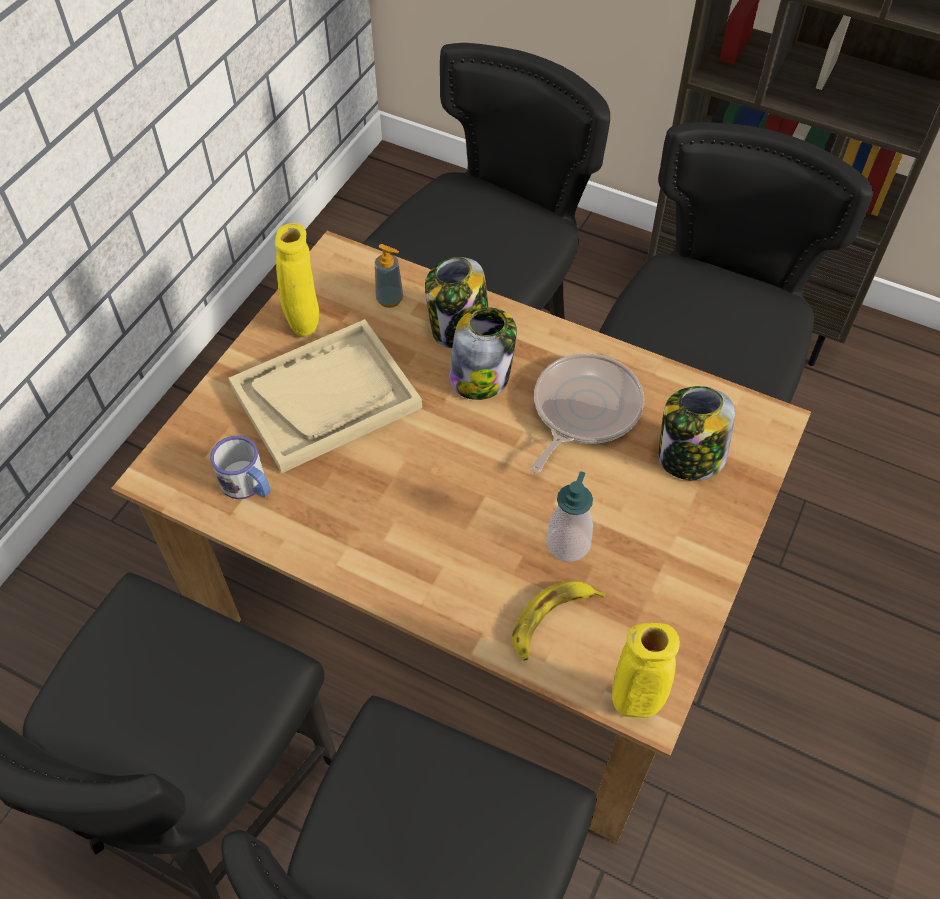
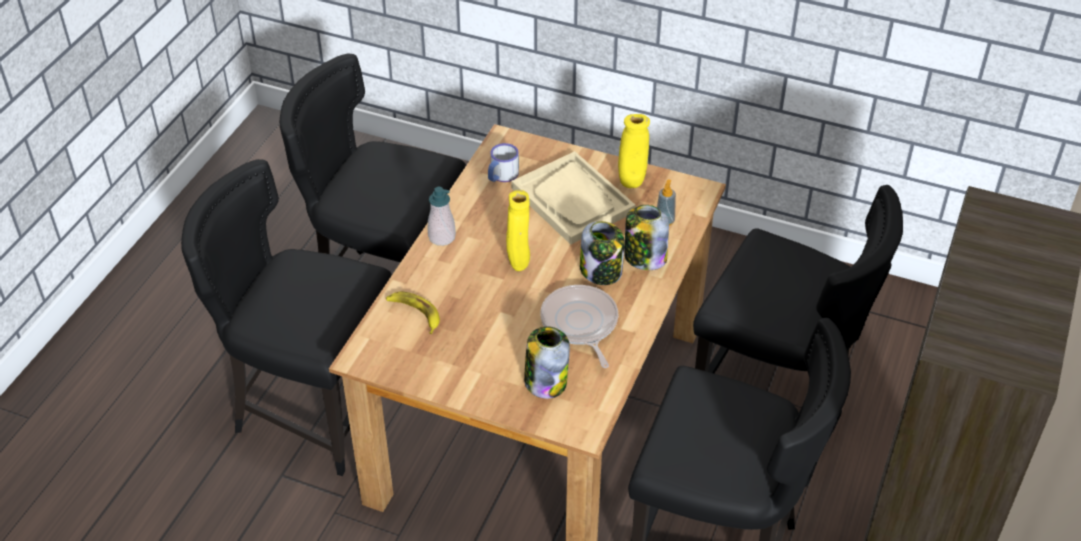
camera: 85 degrees right, 10 degrees down
(568, 543) = (470, 319): soap dispenser -> soap dispenser (442, 237)
(583, 410) = (580, 324): frying pan -> frying pan turned 135 degrees counterclockwise
(633, 708) = (357, 351): yellow vase -> yellow vase (518, 264)

